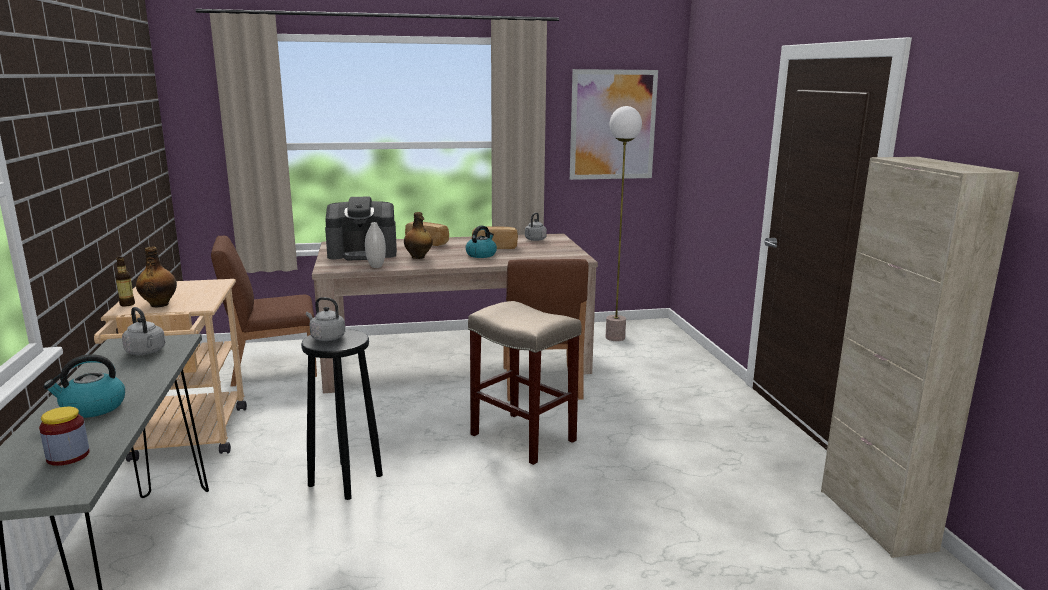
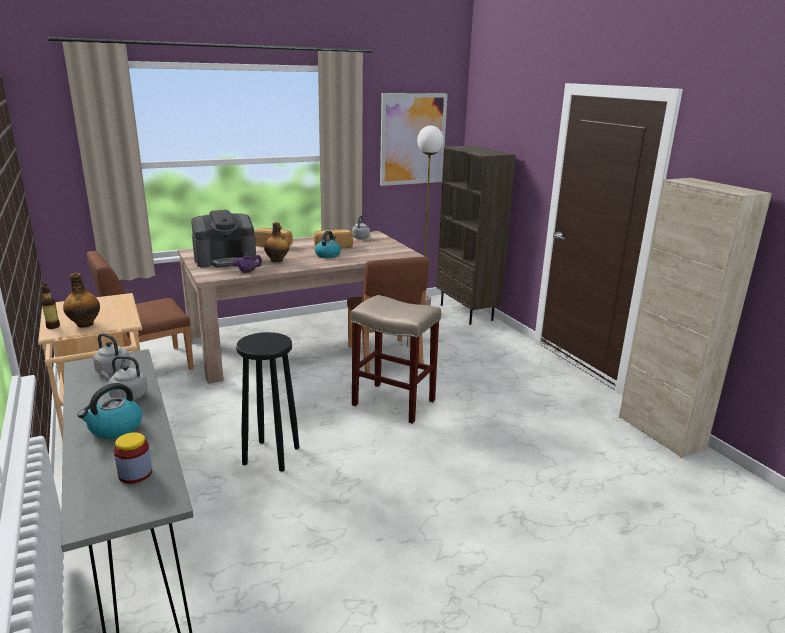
camera: 15 degrees left, 5 degrees up
(326, 337) = (256, 342): grey kettle -> grey kettle (127, 396)
(376, 266) = (248, 272): white vase -> purple teapot
(672, 342) = (467, 312): none -> brown bookcase

